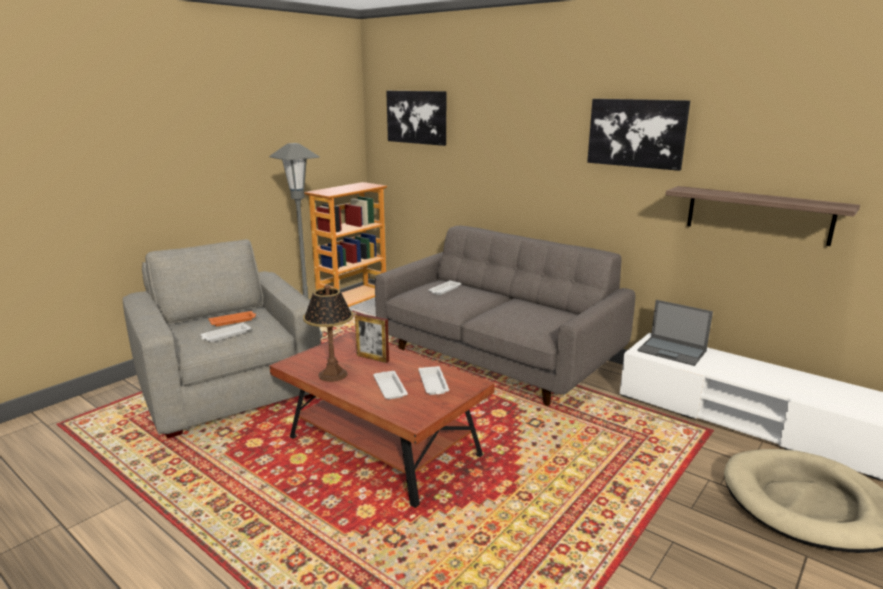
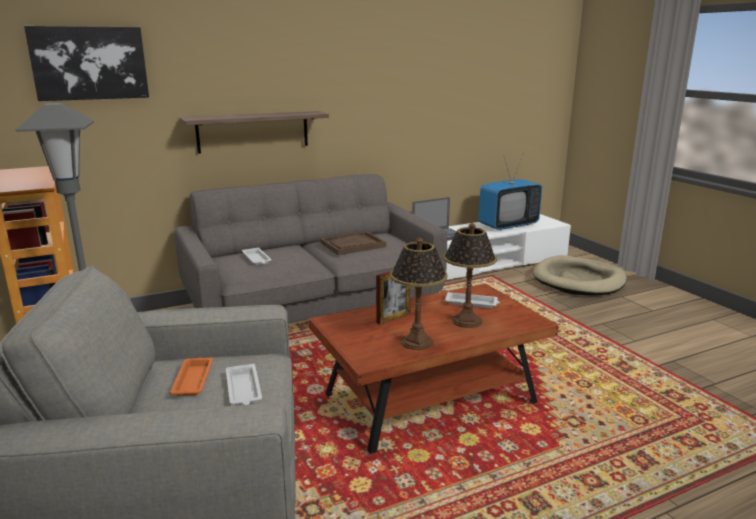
camera: 65 degrees left, 0 degrees up
(389, 387) = (466, 321): white tray -> table lamp
(520, 311) = (353, 245): none -> brown tray
(636, 133) = (371, 65): picture -> none
(757, 215) = (458, 119): shelf -> shelf (253, 131)
(793, 383) = (508, 225): none -> television

